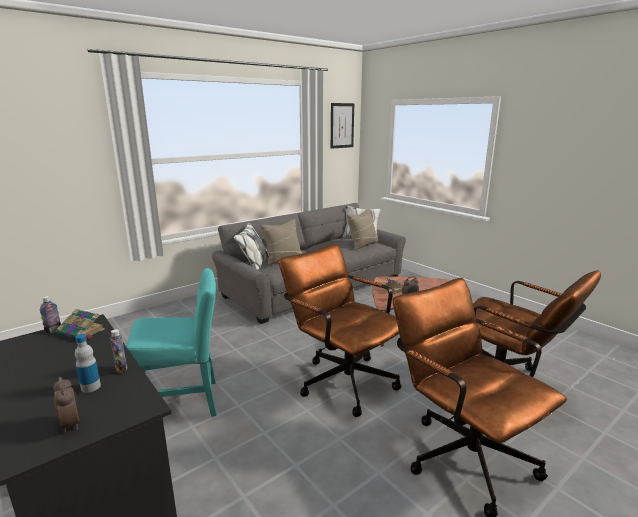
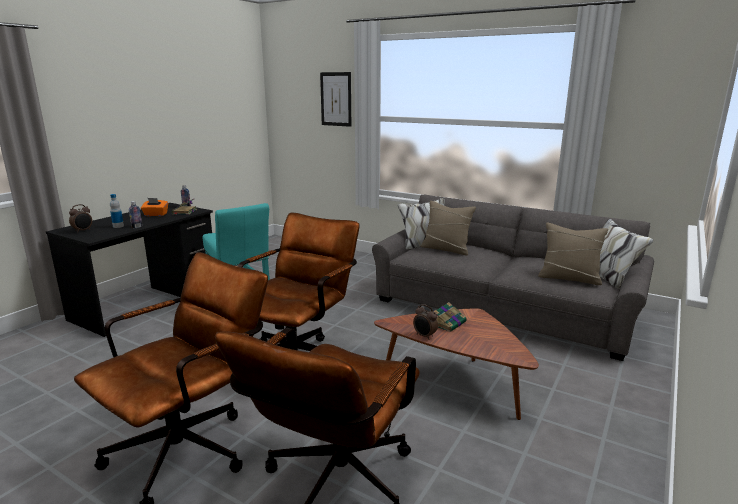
camera: 70 degrees right, 0 degrees up
(60, 355) = (155, 215): none -> orange tissue box
(342, 125) = (673, 91): picture -> picture (336, 99)

